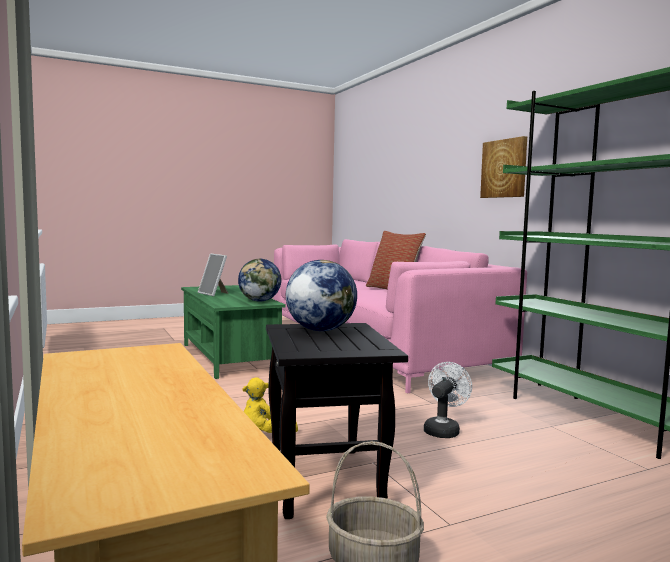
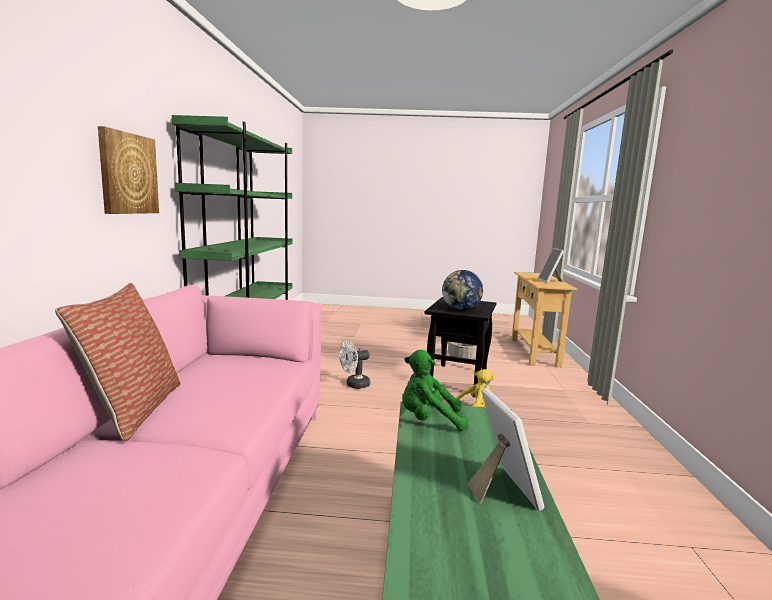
camera: 150 degrees left, 5 degrees up
(110, 382) = (550, 281): none -> picture frame
(260, 301) = (429, 420): globe -> green plush toy

